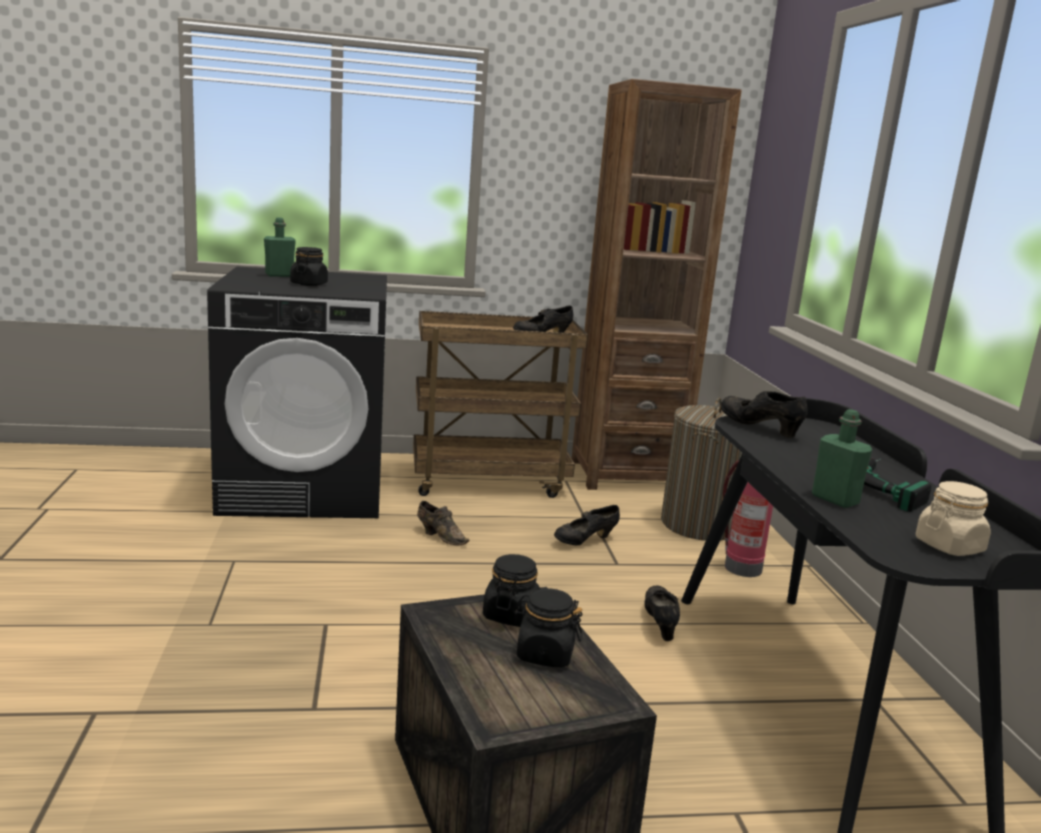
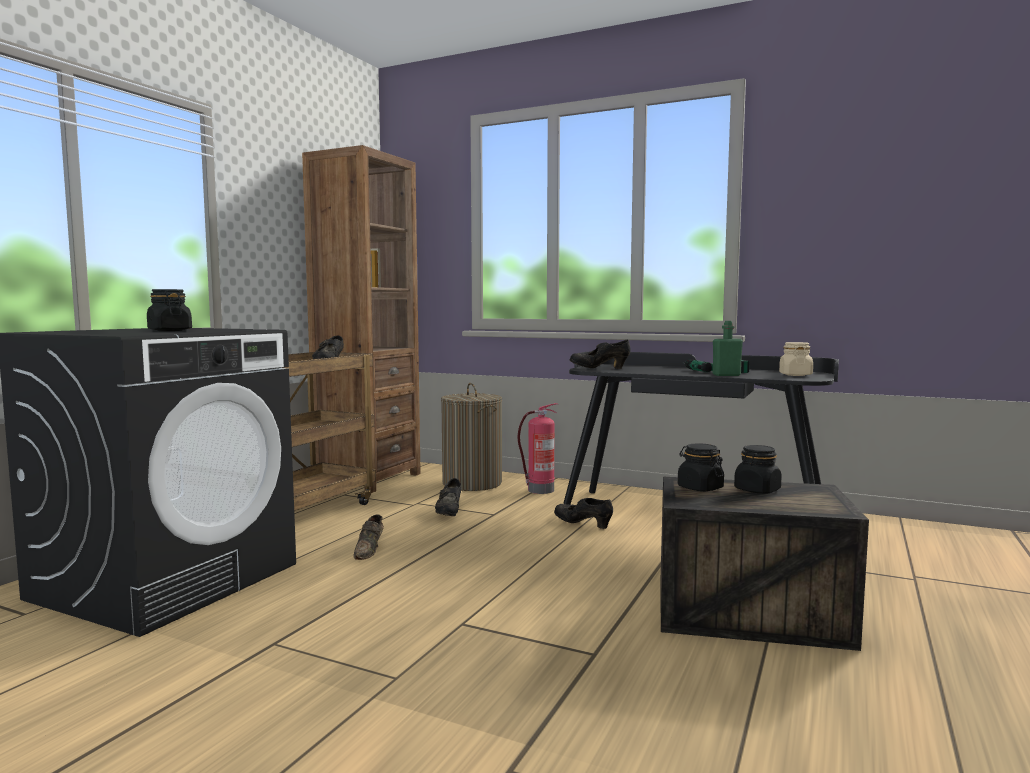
camera: 55 degrees left, 10 degrees down
(279, 275) = (96, 331): green bottle -> none
(440, 536) = (370, 551): brown shoe -> brown shoe turned 120 degrees clockwise

